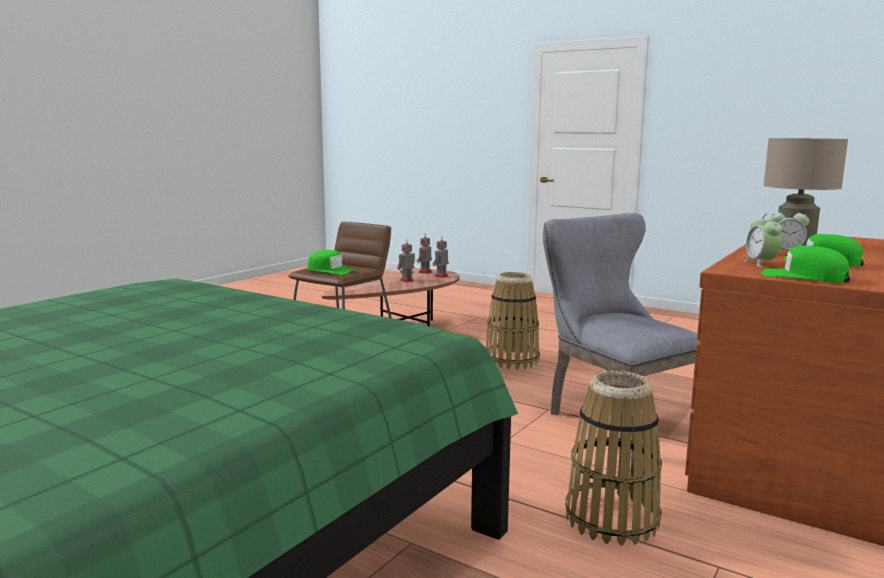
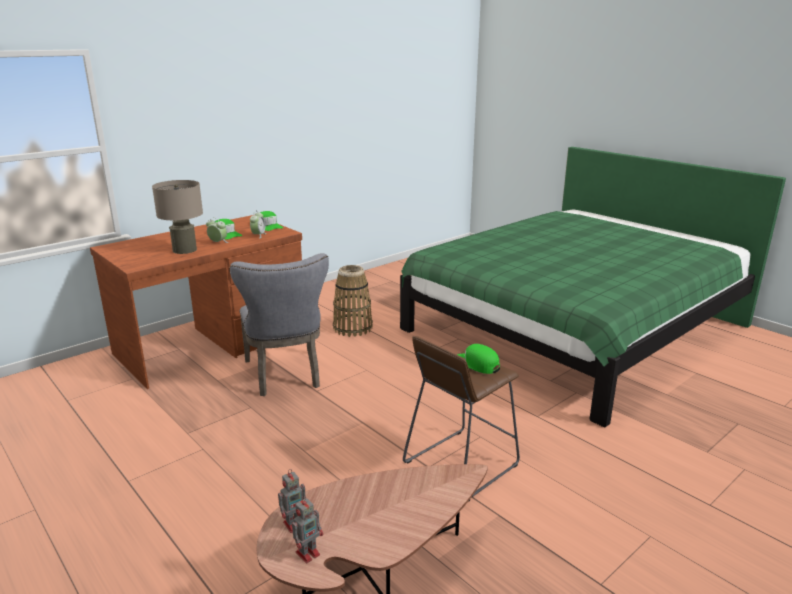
camera: 165 degrees left, 10 degrees up
(406, 280) = (359, 510): toy robot -> none
(512, 360) = (285, 460): basket -> none

